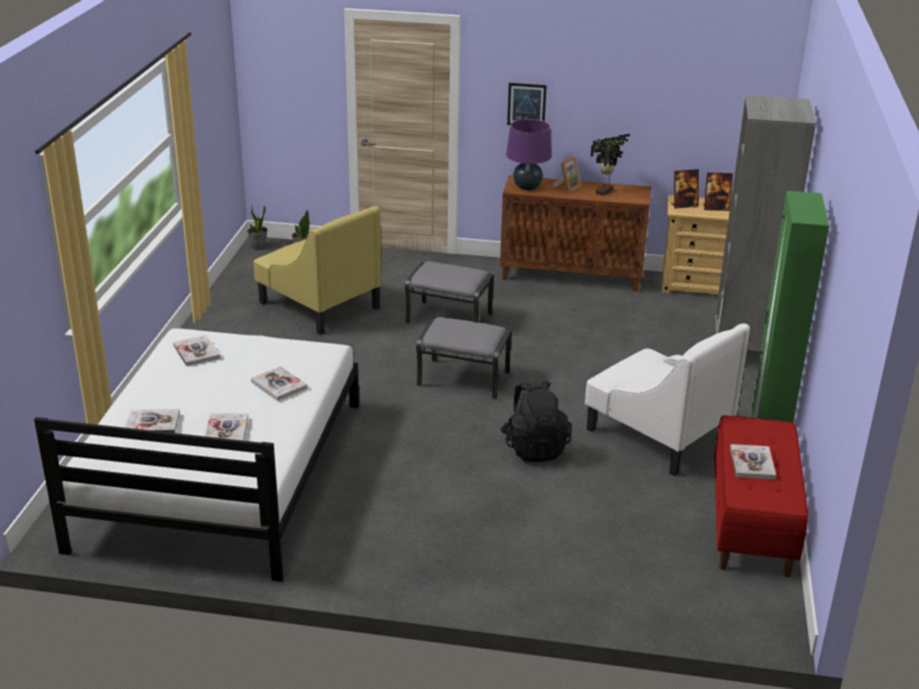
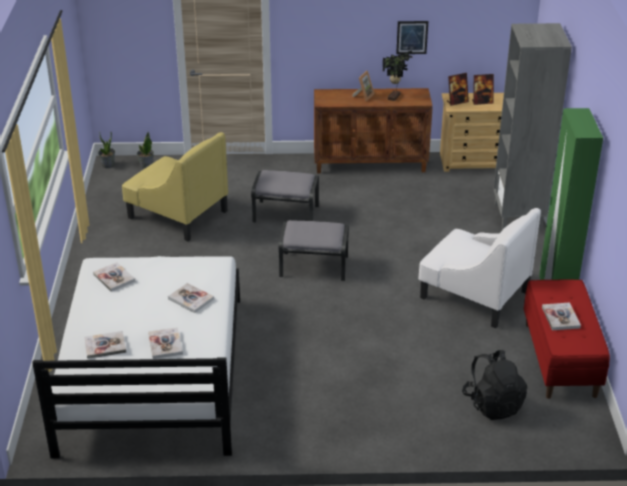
camera: 10 degrees left, 5 degrees up
(526, 105) = (325, 32): picture -> picture (412, 37)
(527, 187) = (332, 99): purple table lamp -> none
(534, 448) = (386, 318): black backpack -> black backpack (493, 404)

